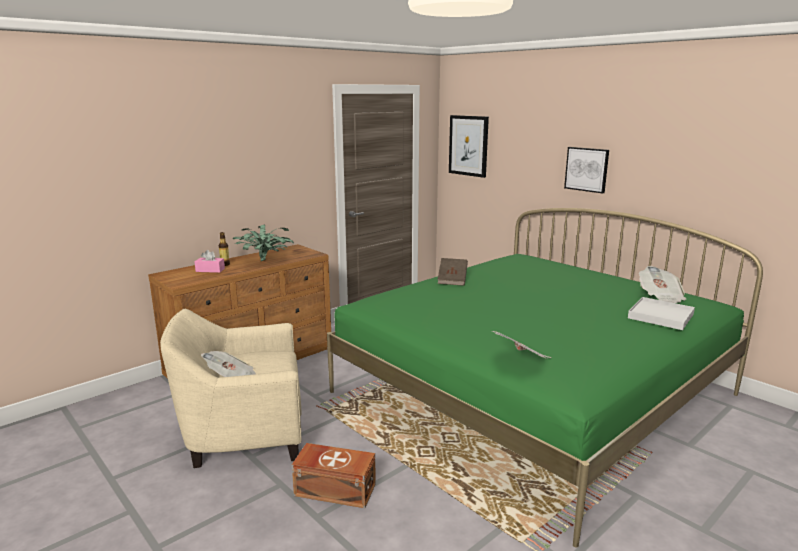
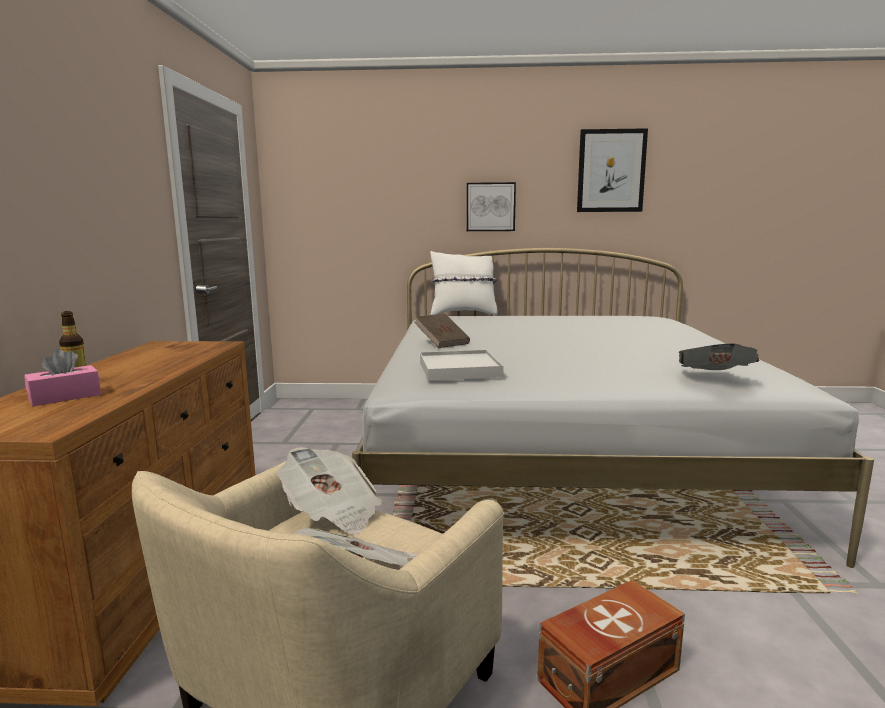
camera: 45 degrees left, 5 degrees down
(265, 261) = (155, 365): potted plant -> none
(468, 145) = (316, 193): picture -> picture (611, 171)
(533, 393) = (561, 457): green bed -> white bed
(549, 257) = (463, 314): none -> white pillow
(660, 298) = (631, 319): newspaper -> newspaper (332, 513)
(660, 316) = (671, 328): white tray -> white tray (459, 369)

